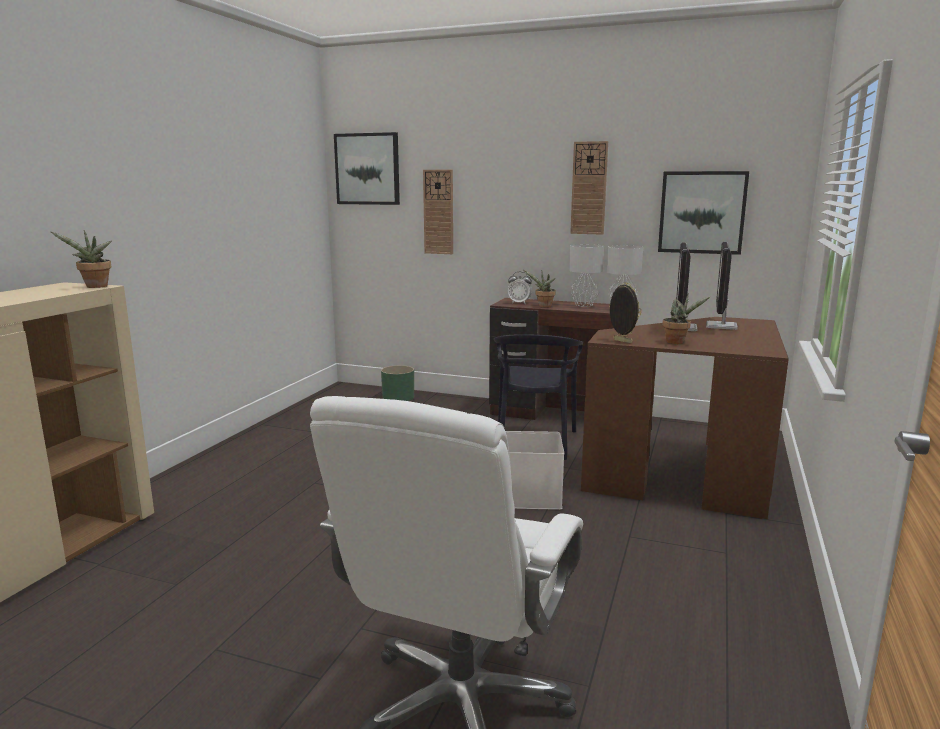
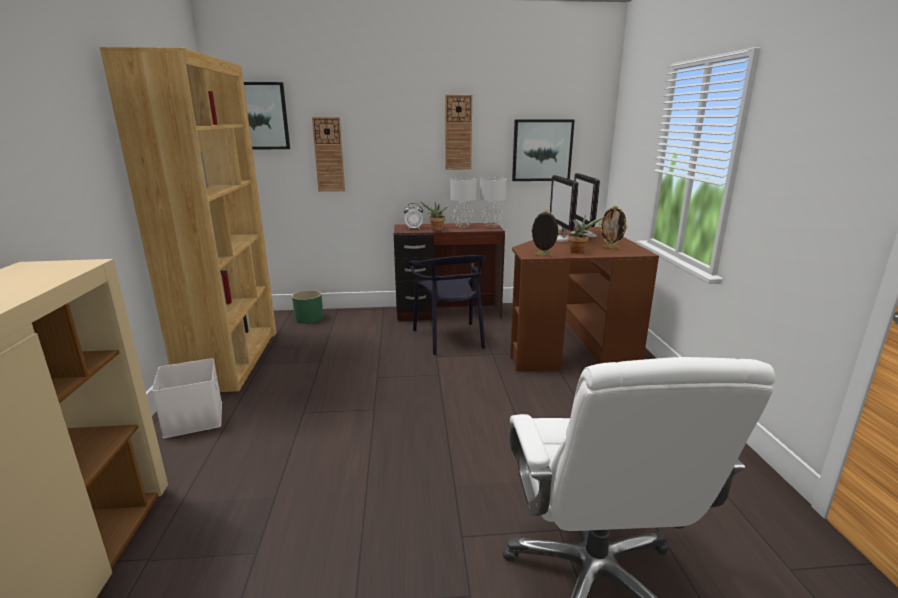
camera: 25 degrees left, 5 degrees up
(95, 287) = (81, 264): potted plant -> none
(294, 423) = (232, 359): none -> brown bookcase
(533, 496) = (487, 383): white storage box -> white storage box (195, 419)
(731, 343) = (610, 248): none -> picture frame

